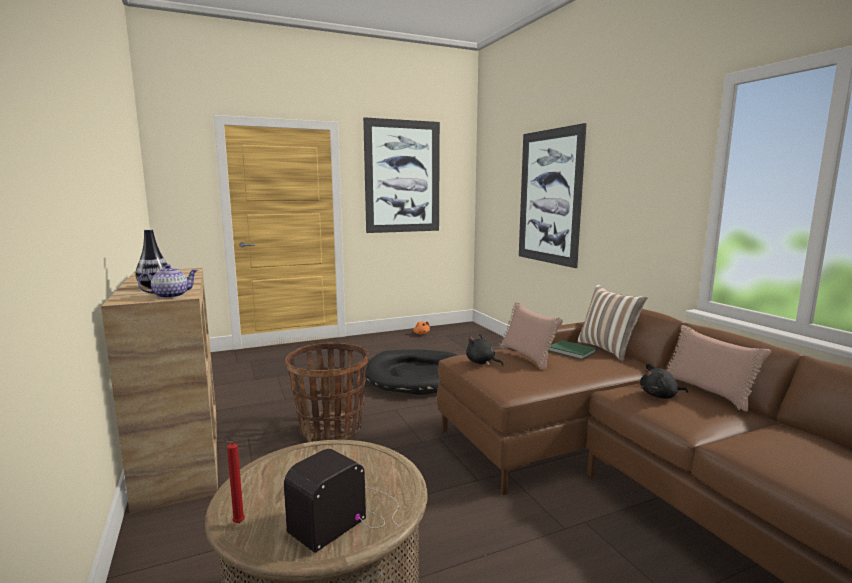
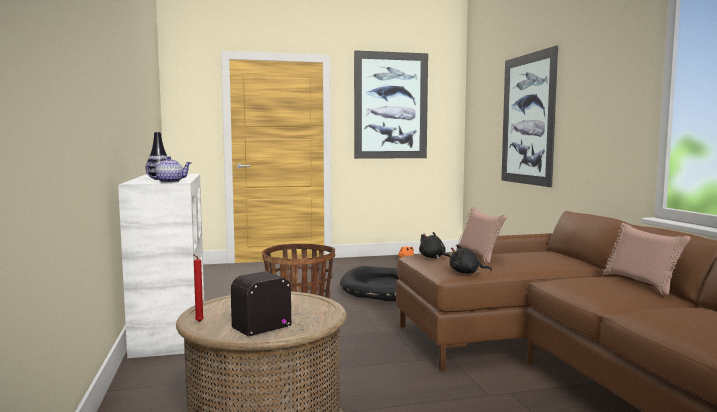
camera: 10 degrees right, 5 degrees down
(179, 453) = (170, 327): brown bookcase -> white bookcase
(572, 352) = (524, 254): green book -> none
(608, 349) = (564, 255): pillow -> none
(660, 396) = (590, 283): black plush toy -> black plush toy (466, 273)

